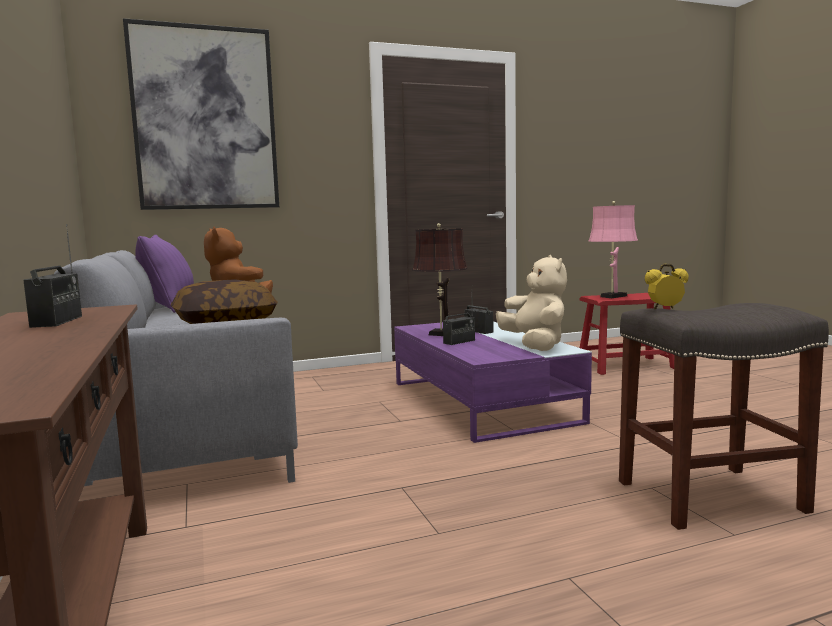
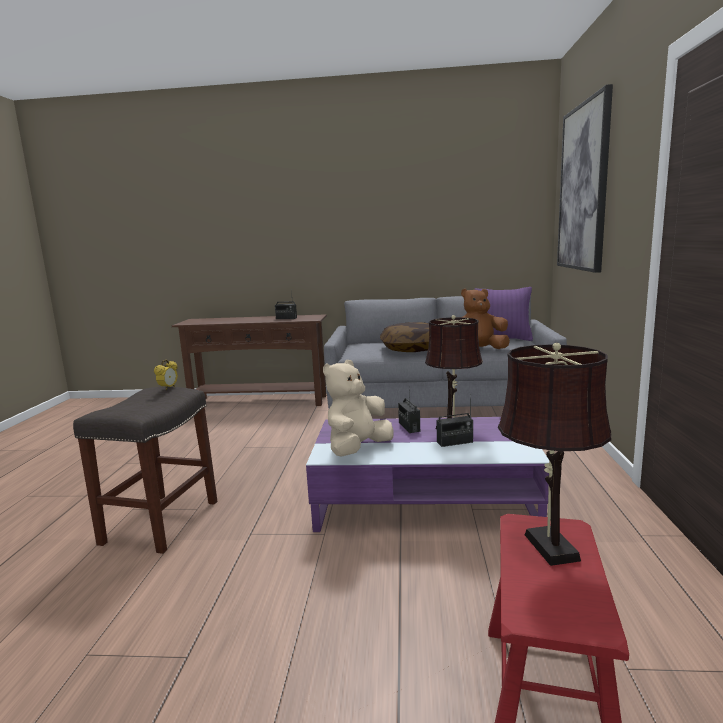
camera: 115 degrees right, 5 degrees up
(535, 345) = (357, 449): beige plush toy -> beige plush toy turned 120 degrees clockwise
(611, 296) = (548, 544): pink table lamp -> brown table lamp

